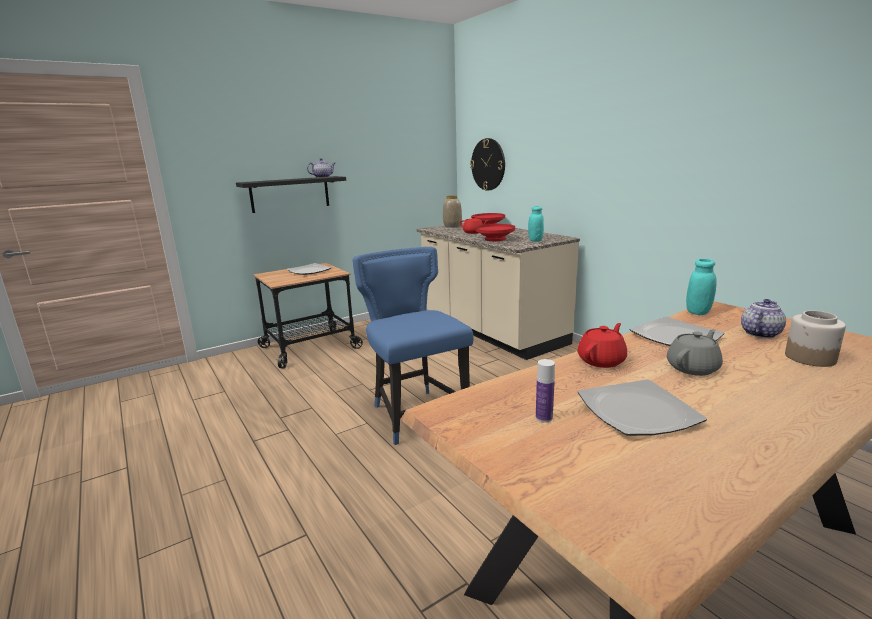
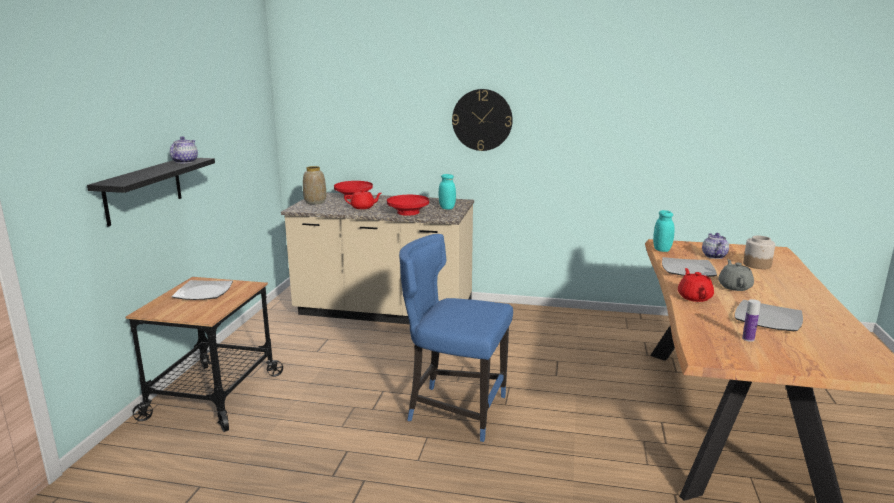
camera: 45 degrees left, 0 degrees up
(488, 164) = (334, 126): wall clock -> wall clock (482, 120)

